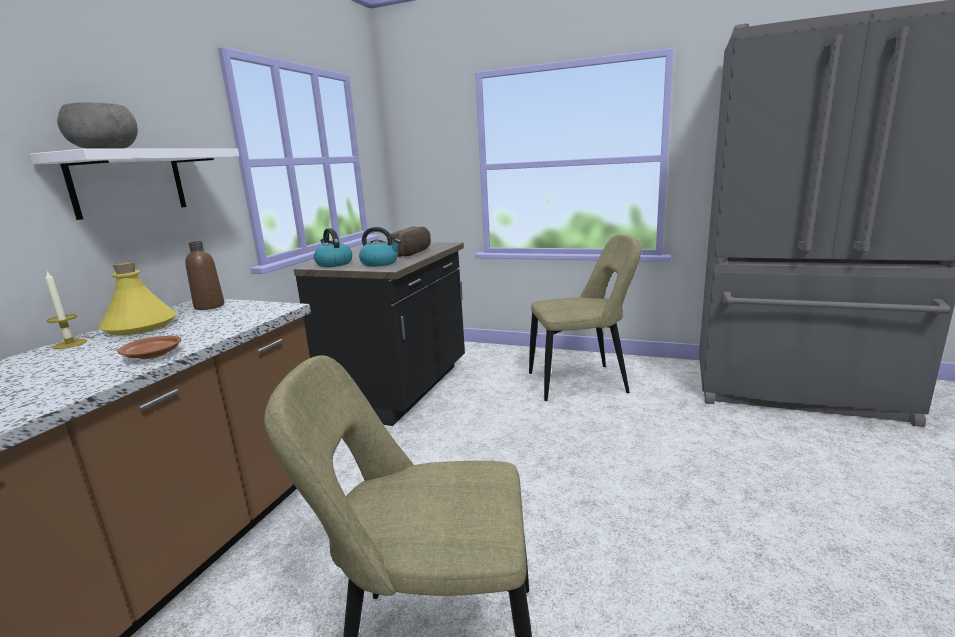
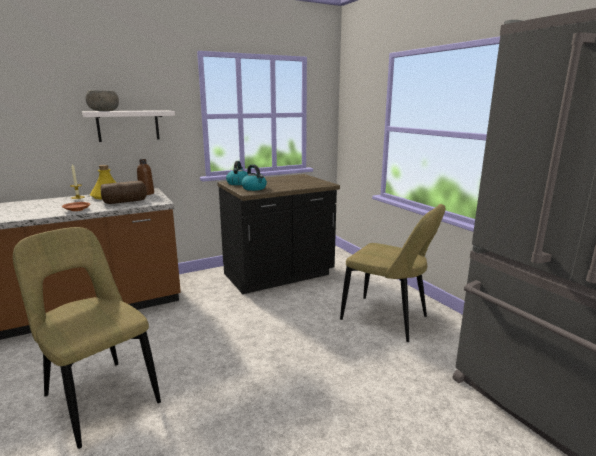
camera: 40 degrees right, 0 degrees up
(414, 253) = (290, 186): bread -> bread (125, 202)

